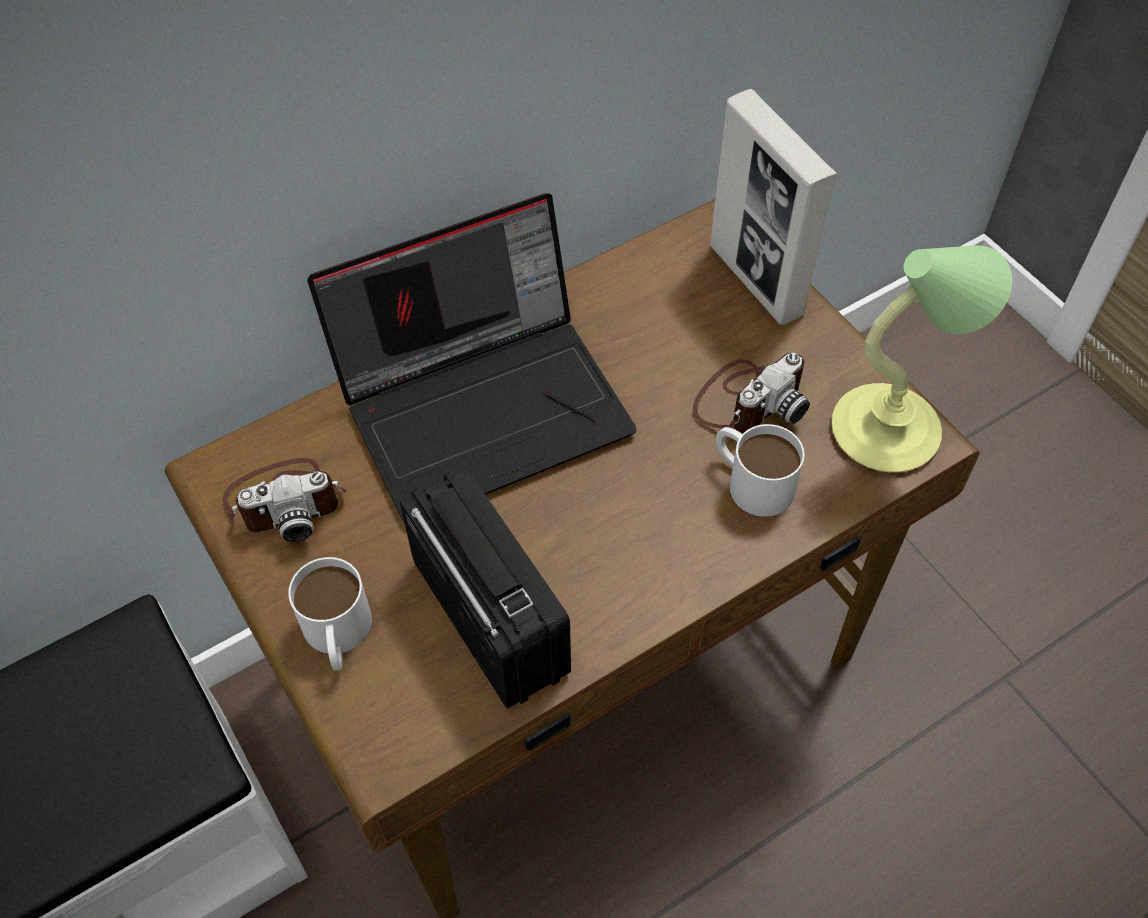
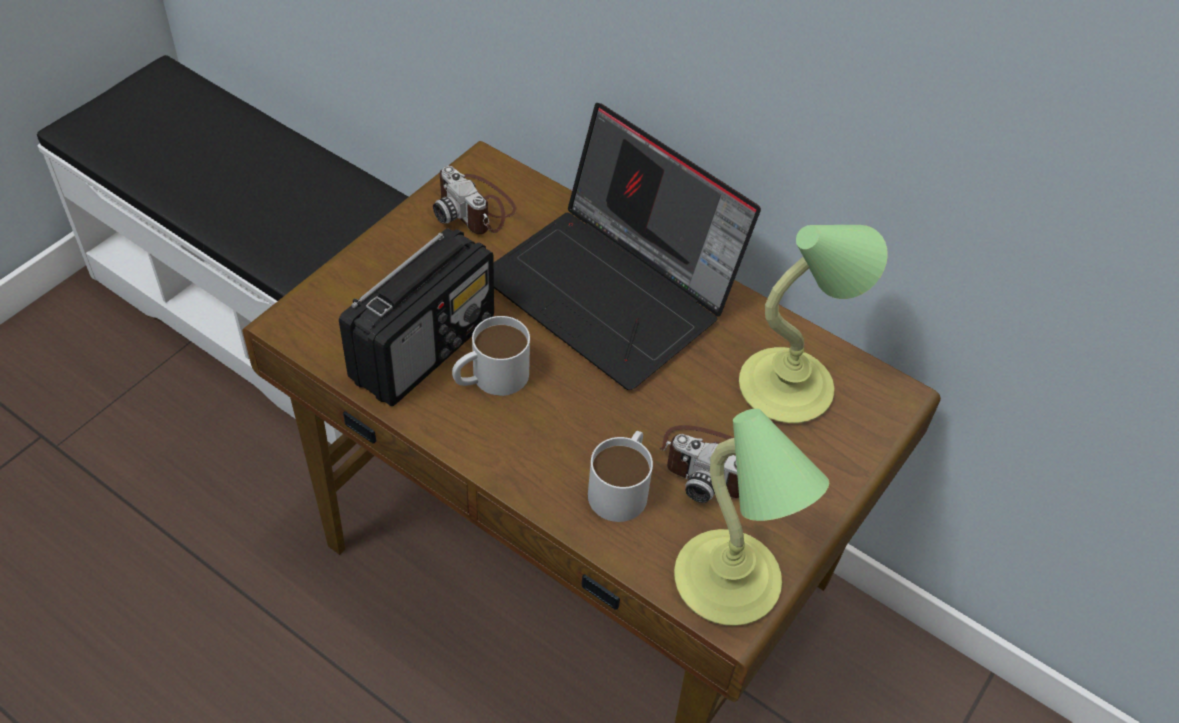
camera: 65 degrees right, 5 degrees down
(337, 635) = (377, 269): white mug -> white mug (490, 377)
(676, 301) = (789, 387): none -> table lamp
(756, 280) = (849, 441): picture frame -> none

